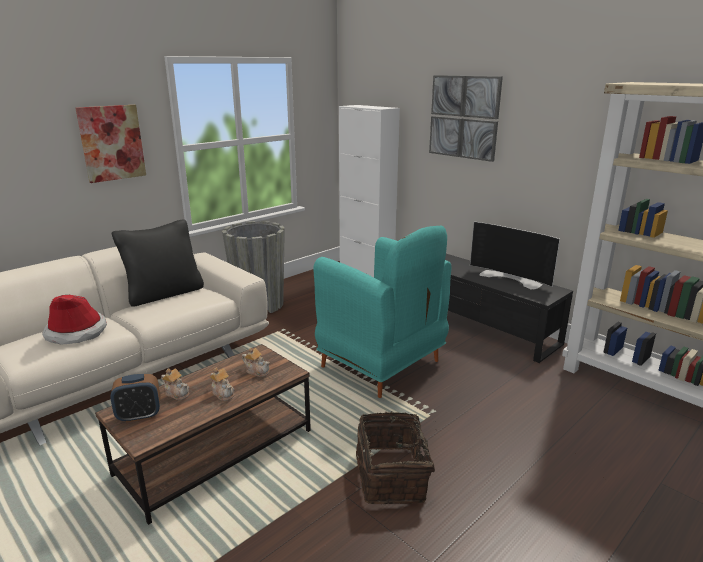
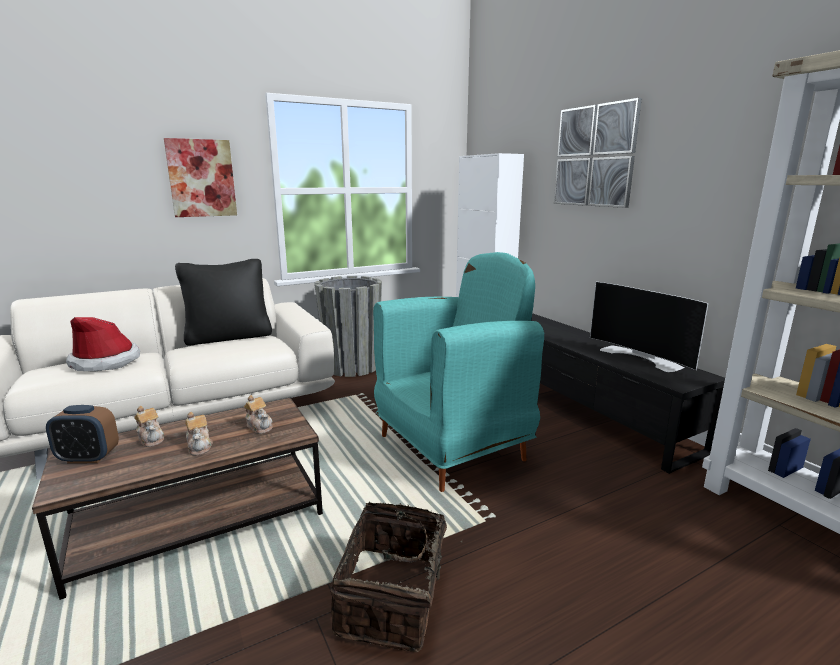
camera: 15 degrees right, 5 degrees down
(382, 365) = (453, 447): turquoise armchair -> turquoise armchair turned 90 degrees counterclockwise

